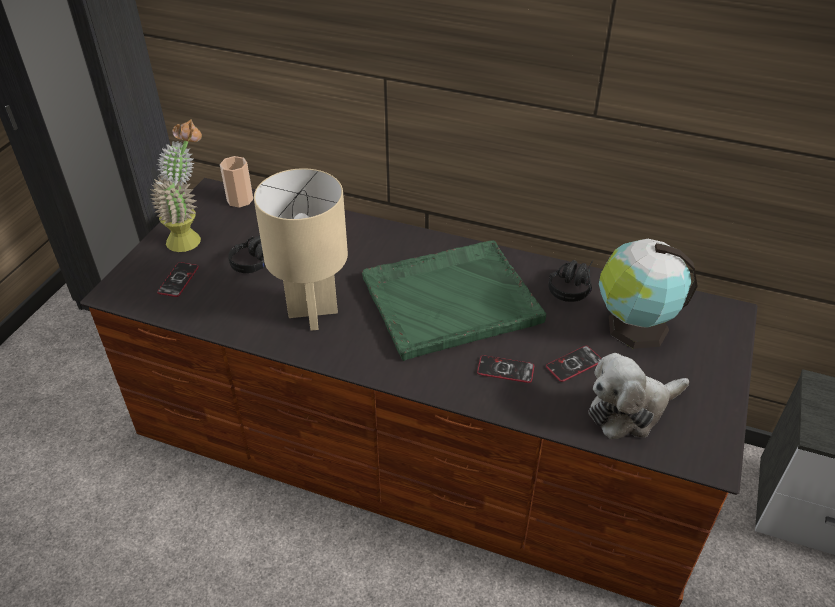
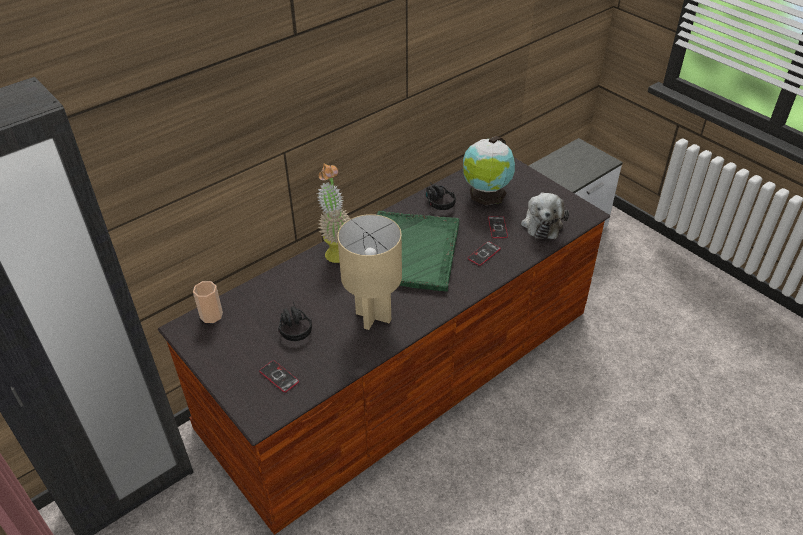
camera: 60 degrees left, 0 degrees up
(191, 237) = (233, 356): potted plant -> potted plant (336, 250)

